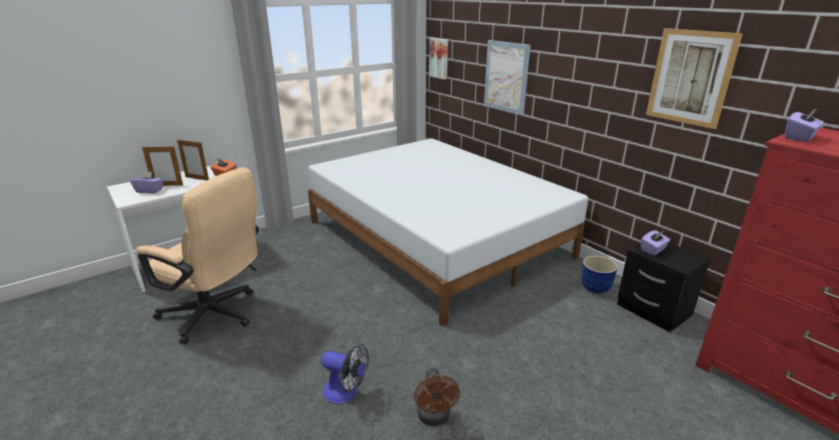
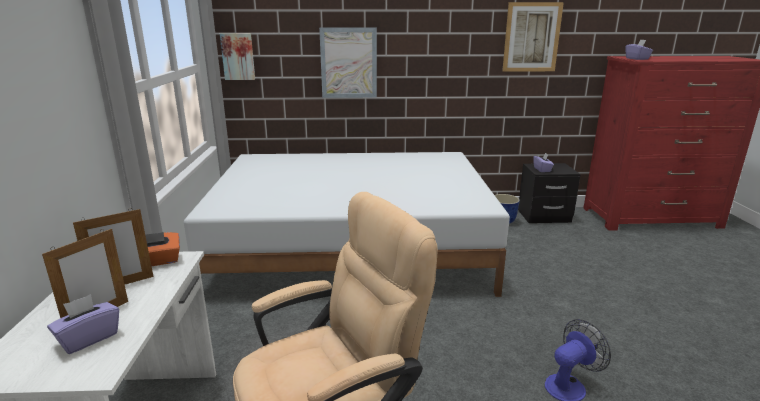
camera: 55 degrees left, 5 degrees down
(434, 418) = (626, 345): brown fan -> none

